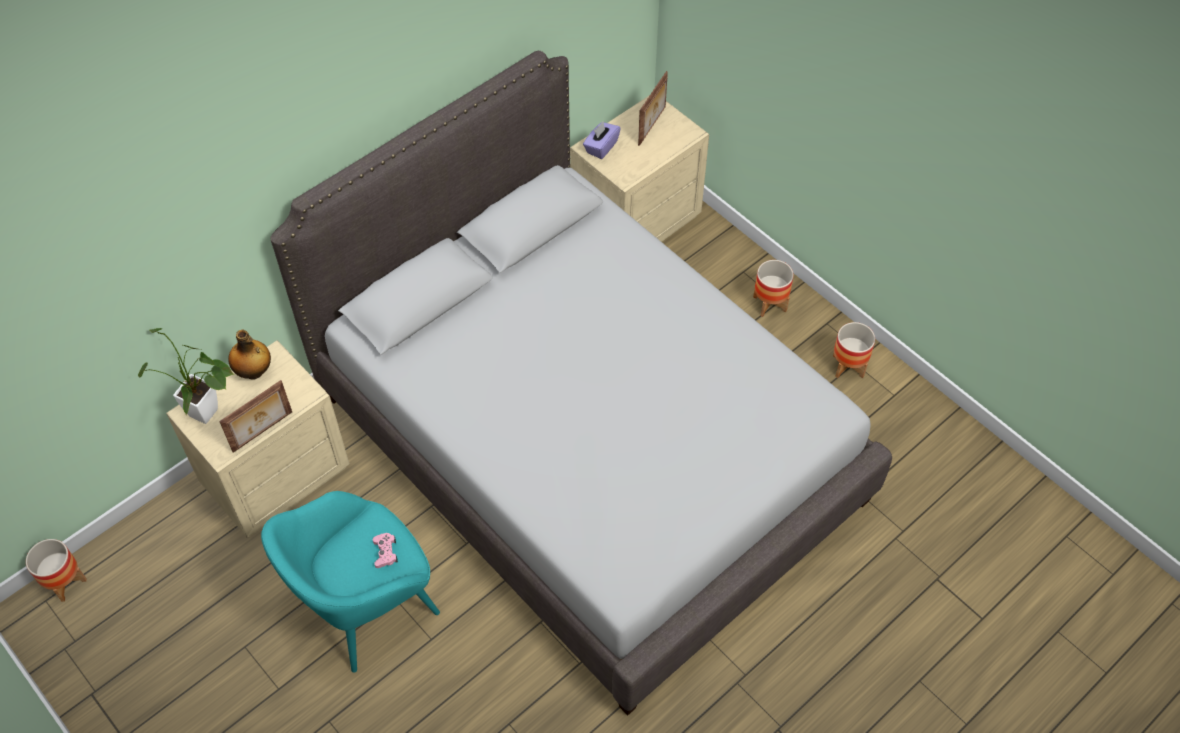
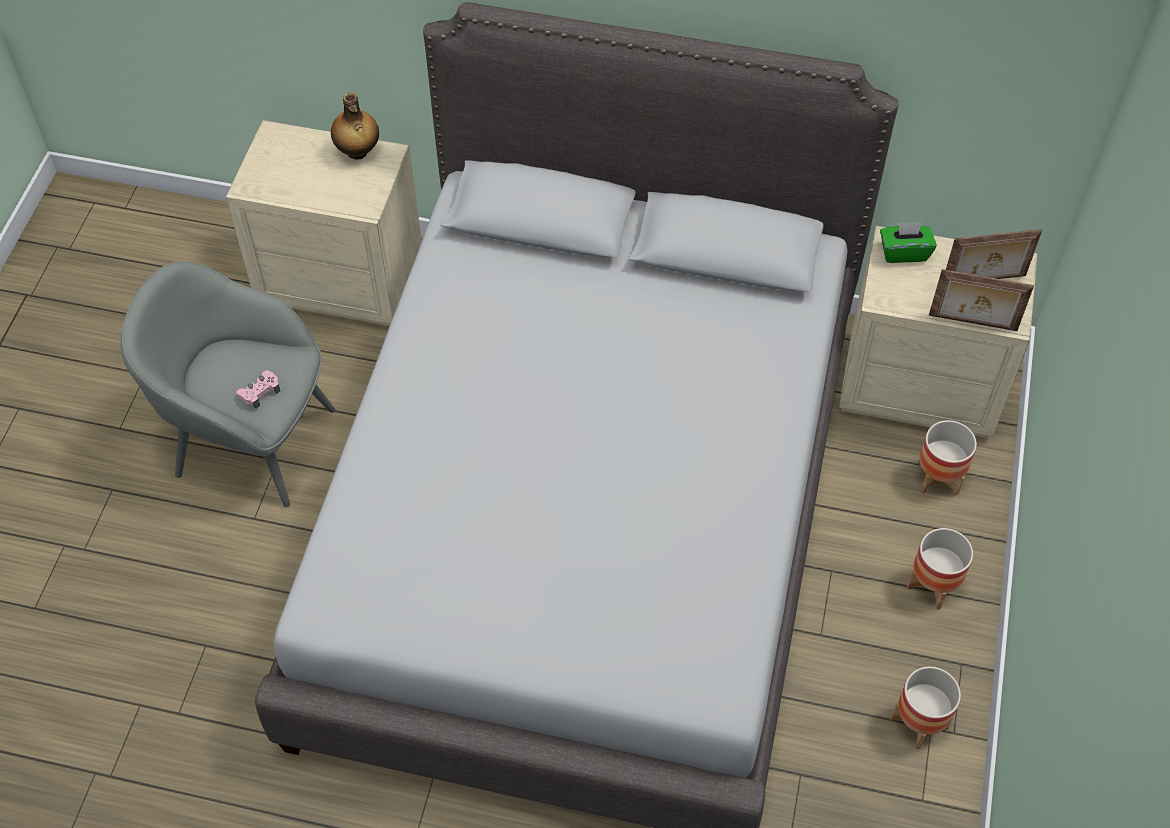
camera: 55 degrees right, 0 degrees up
(65, 582) = (121, 203): planter -> planter (938, 478)
(209, 416) = (282, 151): potted plant -> none
(263, 432) = (295, 201): picture frame -> picture frame (972, 323)
(365, 606) = (251, 441): turquoise armchair -> grey armchair
(601, 147) = (904, 252): purple tissue box -> green tissue box

